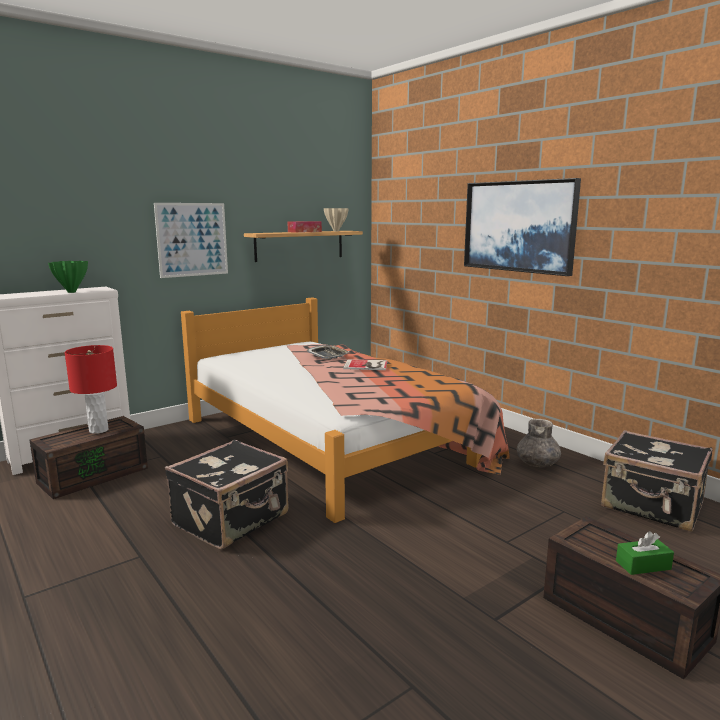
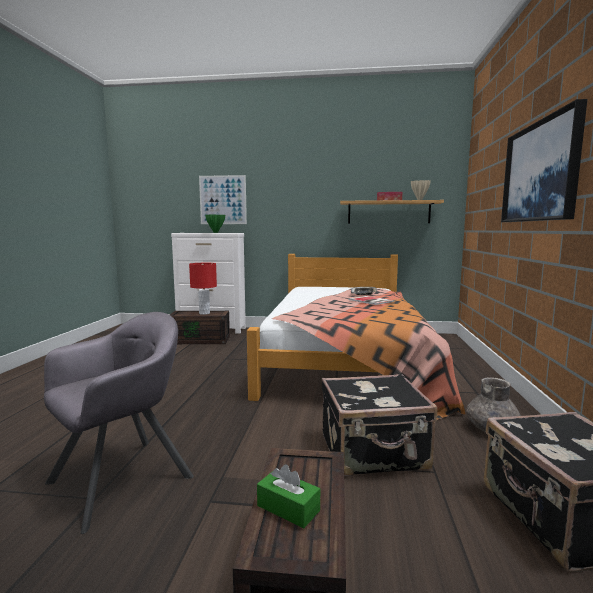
camera: 45 degrees right, 5 degrees down
(192, 239) = (301, 205): picture -> picture (223, 200)
(232, 520) = (208, 378): black suitcase -> black suitcase (374, 452)
(396, 657) = (122, 479): none -> grey armchair

